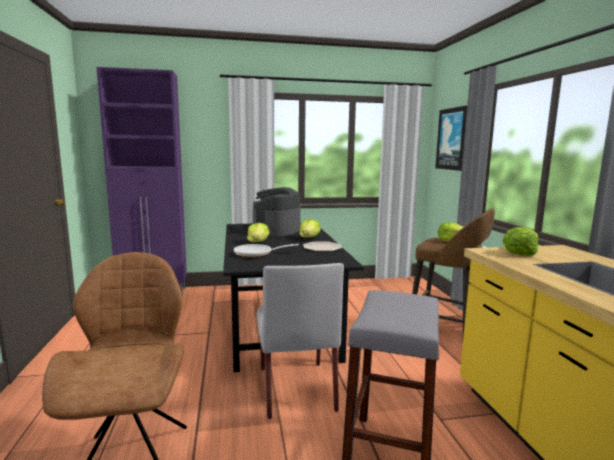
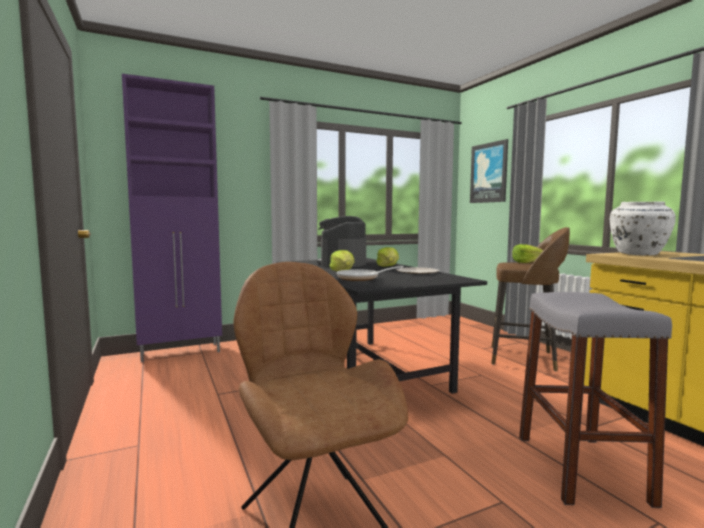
camera: 15 degrees left, 5 degrees down
(296, 387) = (430, 421): grey chair -> none
(520, 253) = (638, 254): lettuce -> white vase

